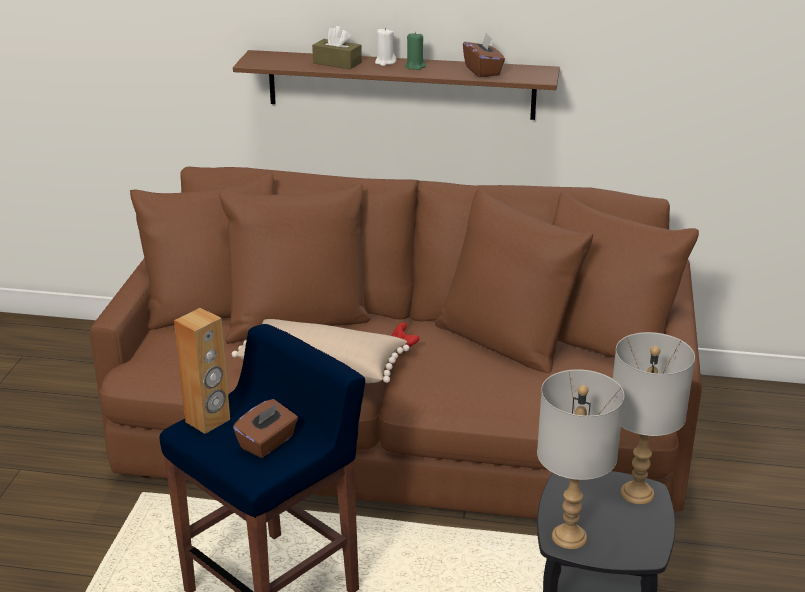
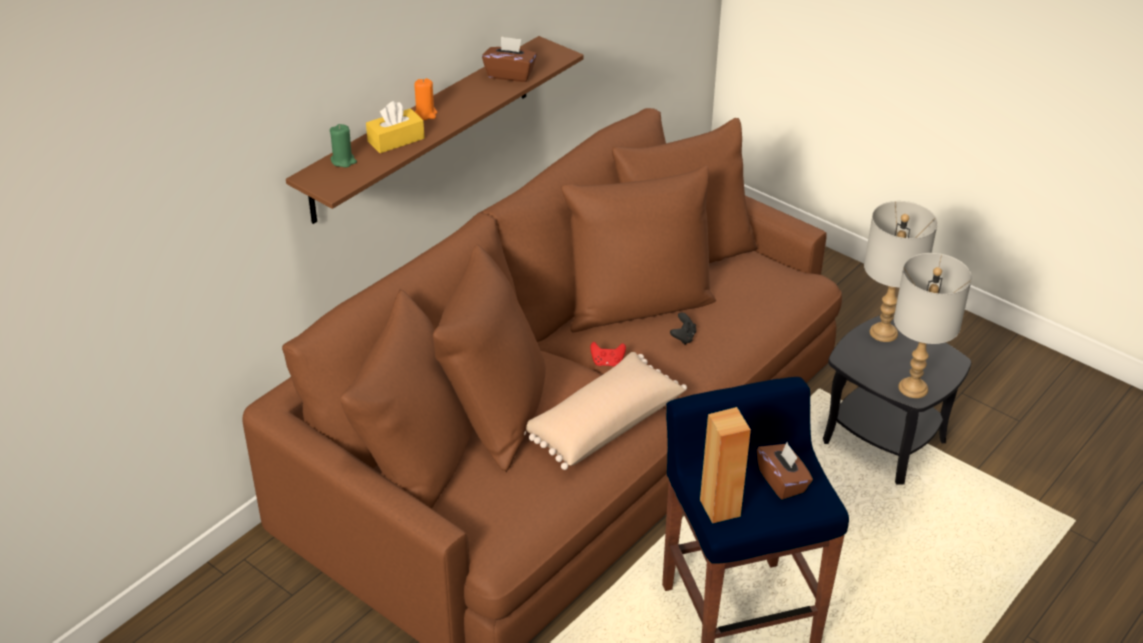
camera: 60 degrees left, 10 degrees up
(337, 63) = (396, 140): brown tissue box -> yellow tissue box
(385, 62) = (426, 114): white candle -> orange candle
(415, 66) = (457, 103): green candle -> green candle (343, 161)
(476, 371) = (683, 337): none -> black game controller

